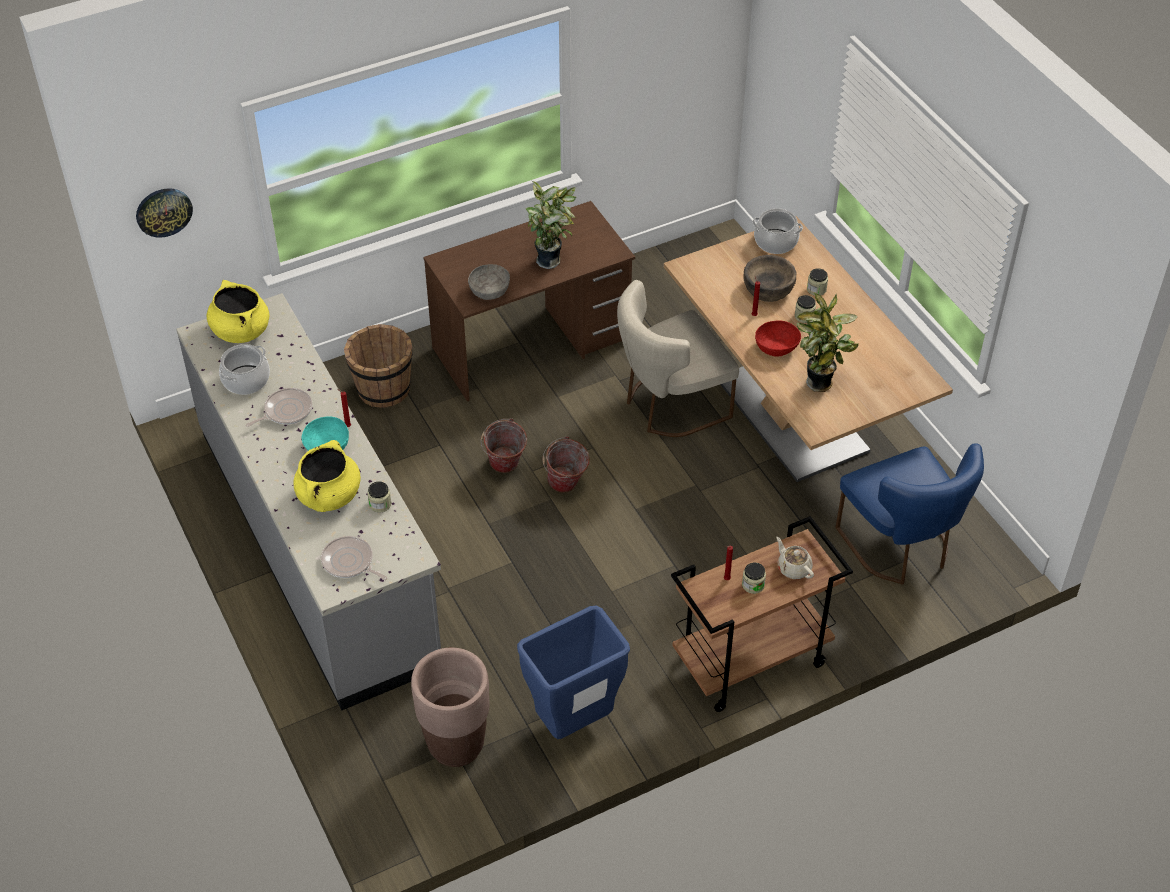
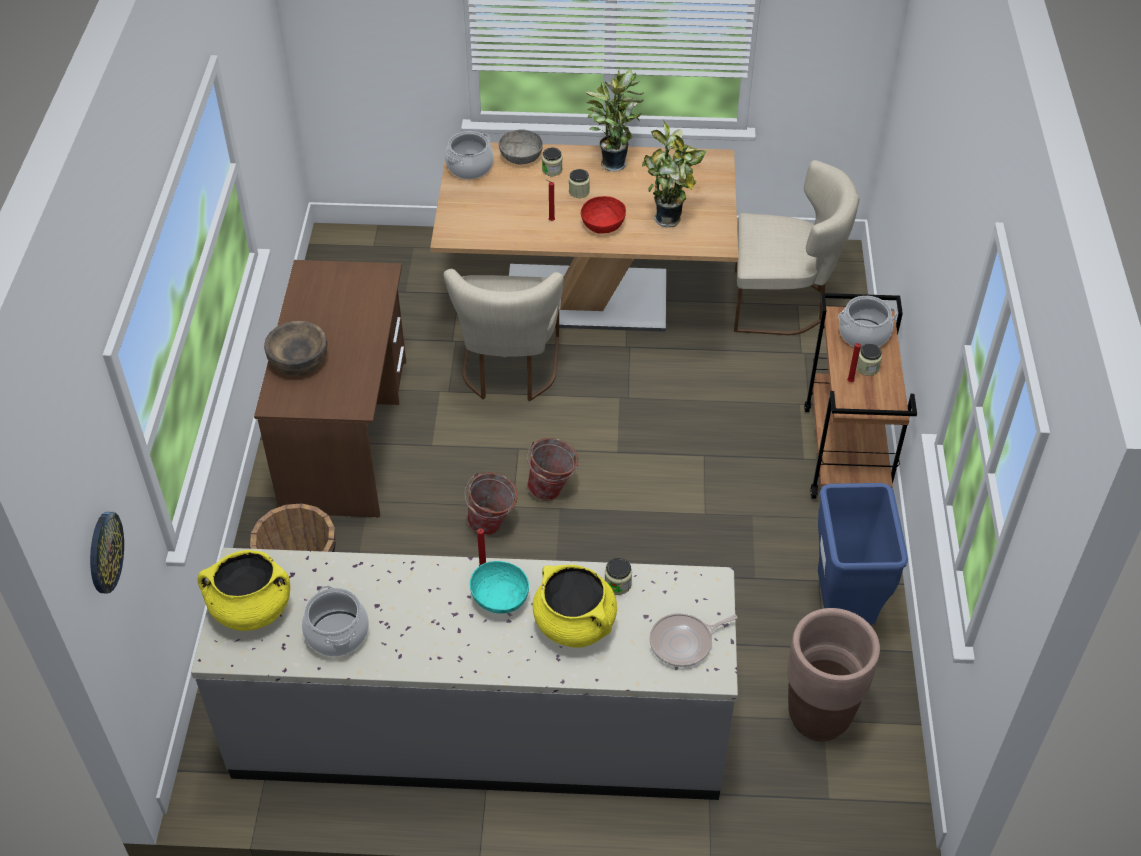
camera: 60 degrees left, 0 degrees up
(286, 411) = (416, 614): frying pan -> none
(489, 291) = (353, 385): grey bowl -> grey bowl (521, 157)
(551, 260) = (352, 322): potted plant -> potted plant (613, 162)
(768, 289) = (525, 197): brown bowl -> brown bowl (299, 360)
(793, 568) = (863, 334): beige teapot -> cooking pot
(901, 548) = (783, 303): blue chair -> beige chair

